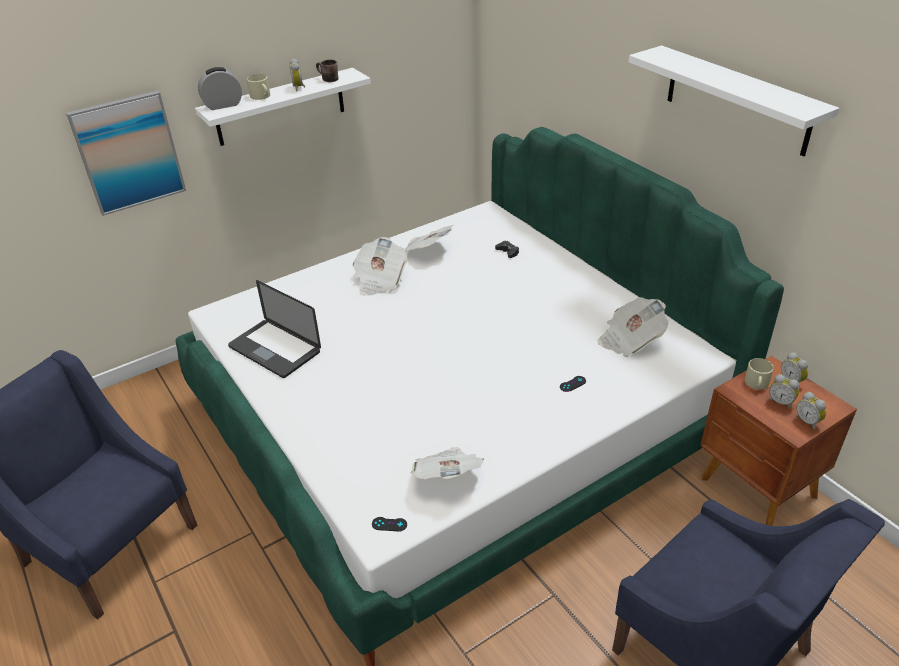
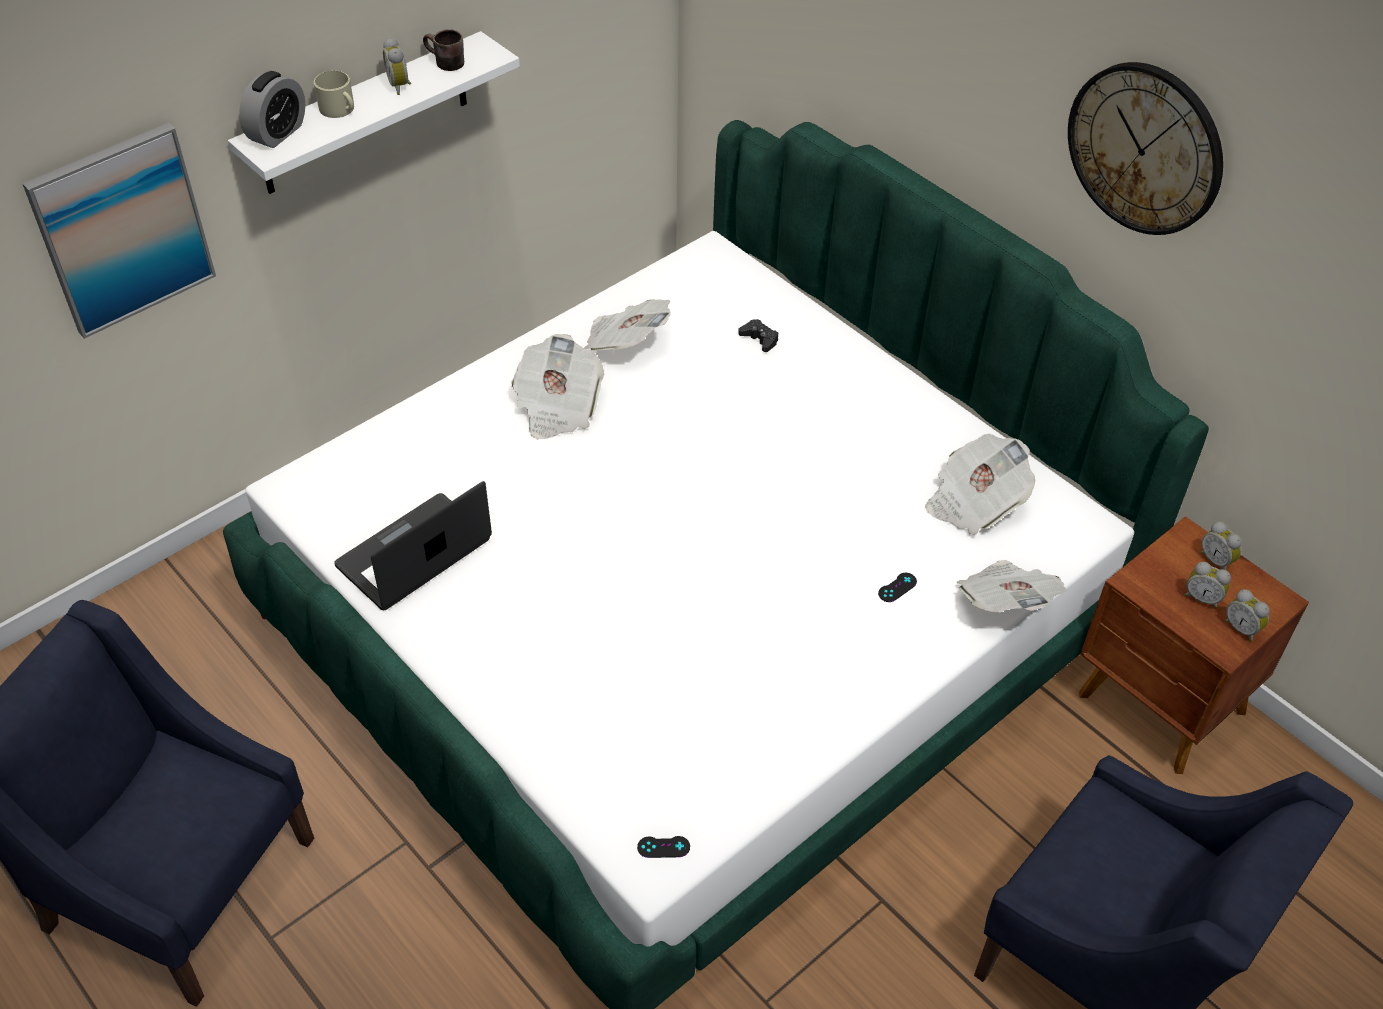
camera: 10 degrees left, 10 degrees up
(223, 105) = (277, 133): alarm clock -> alarm clock turned 150 degrees clockwise
(275, 349) = (414, 554): laptop -> laptop turned 105 degrees clockwise
(447, 476) = (735, 762): newspaper -> newspaper (1005, 603)
(737, 100) = (1145, 148): white shelf -> wall clock
(756, 383) = (1166, 568): beige mug -> none

